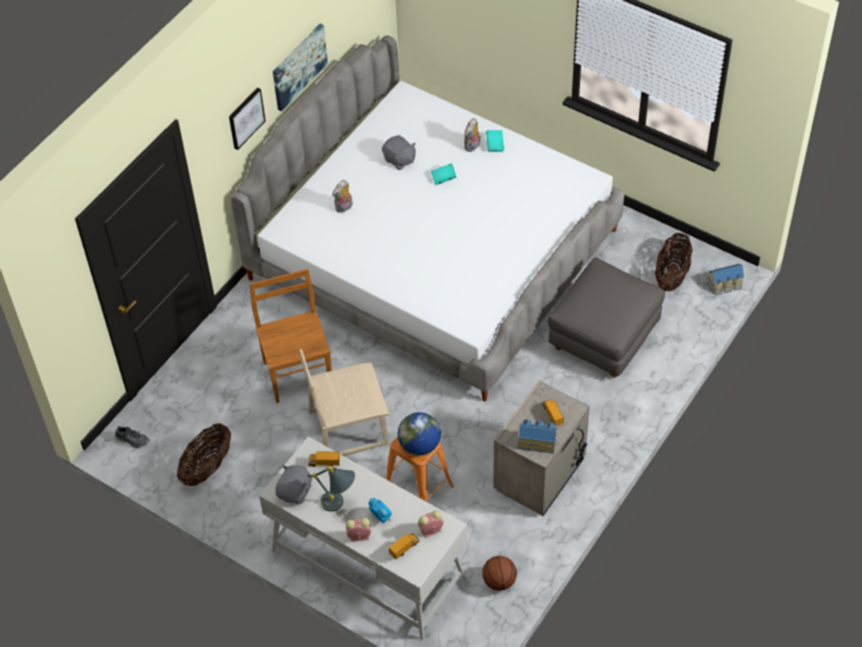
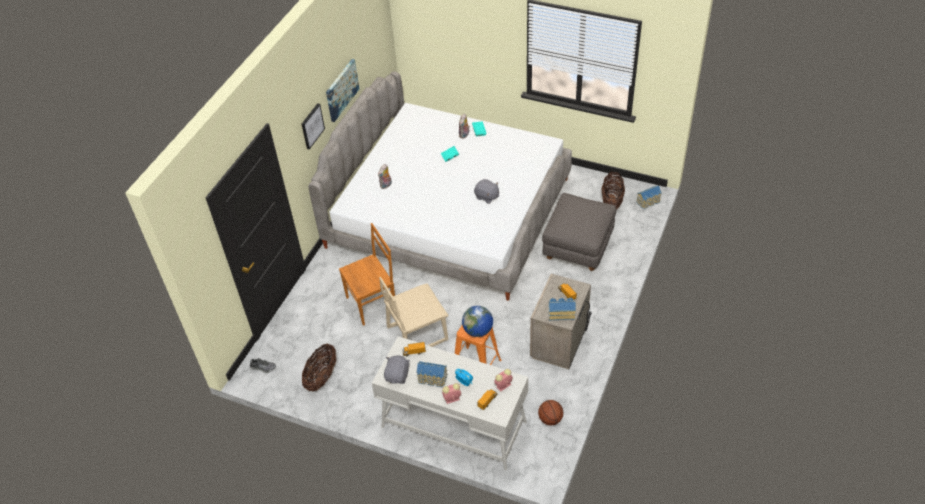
camera: 10 degrees left, 5 degrees down
(297, 373) = (373, 303): brown chair -> brown chair turned 90 degrees clockwise
(339, 505) = (432, 379): grey table lamp -> toy house
(399, 160) = (417, 150): grey plush toy -> grey plush toy (487, 197)

